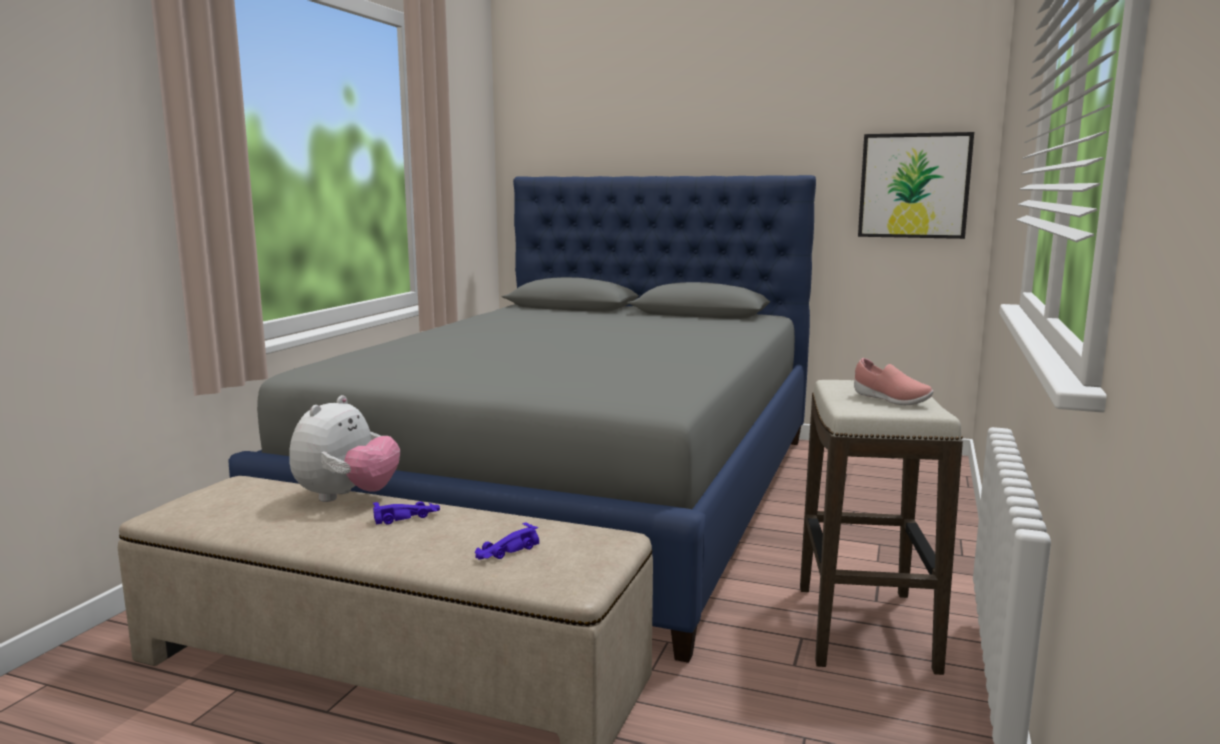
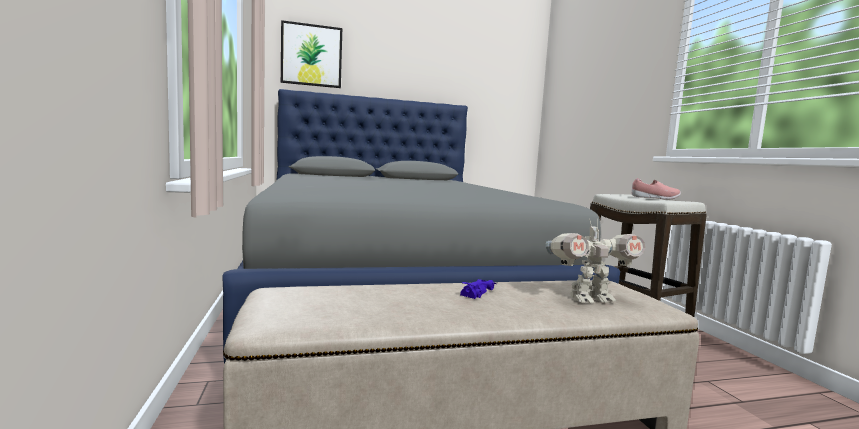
camera: 35 degrees left, 5 degrees down
(347, 497) = (402, 287): plush toy -> none
(505, 552) = (589, 299): purple toy car -> toy robot
(914, 186) = (507, 116): picture -> picture (311, 55)

